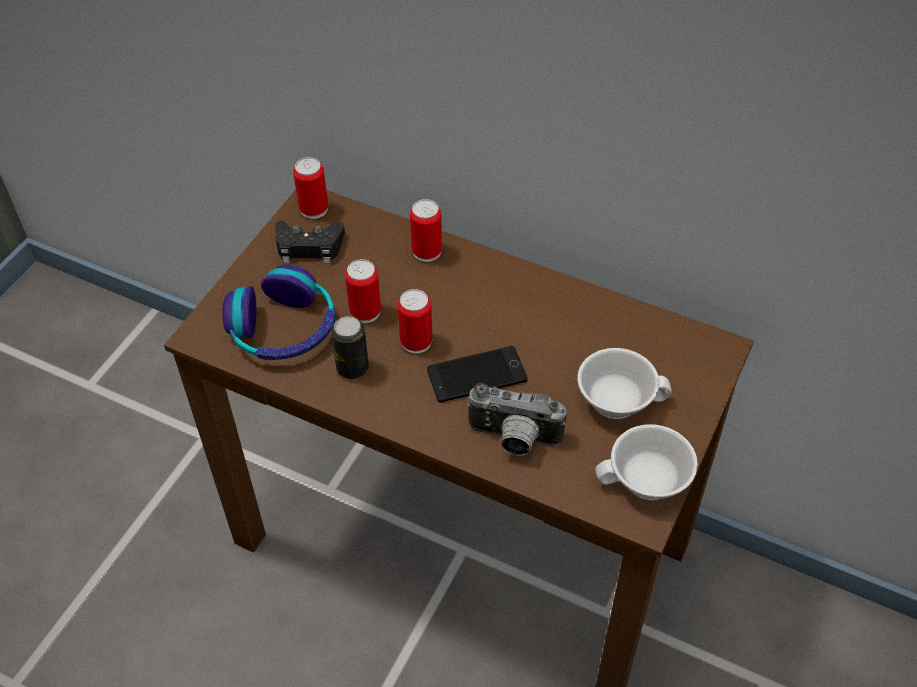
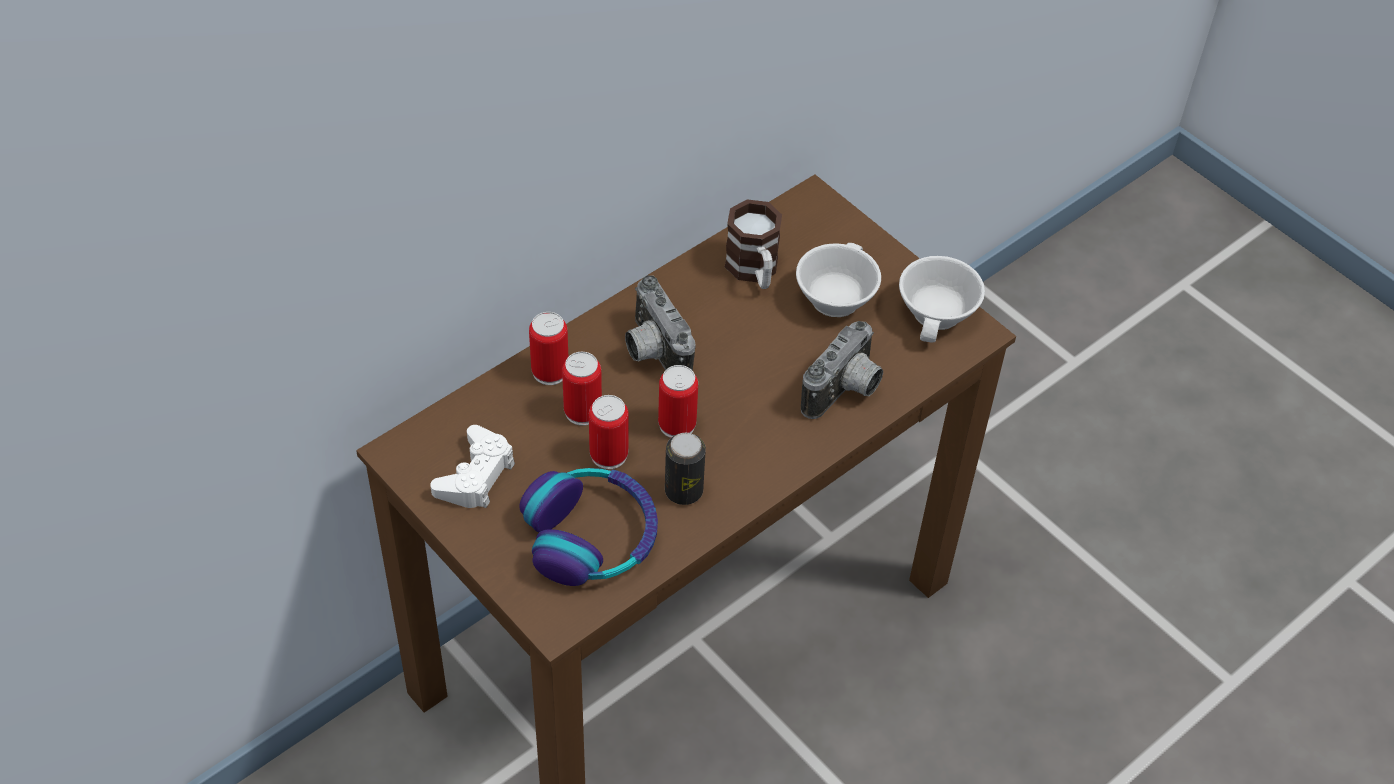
camera: 70 degrees left, 0 degrees up
(309, 247) = (475, 475): black game controller -> white game controller
(314, 209) = (414, 452): can -> can (582, 411)
(476, 375) = (749, 391): phone -> none
(482, 301) = (652, 351): none -> camera
(609, 336) = (754, 271): none -> mug

